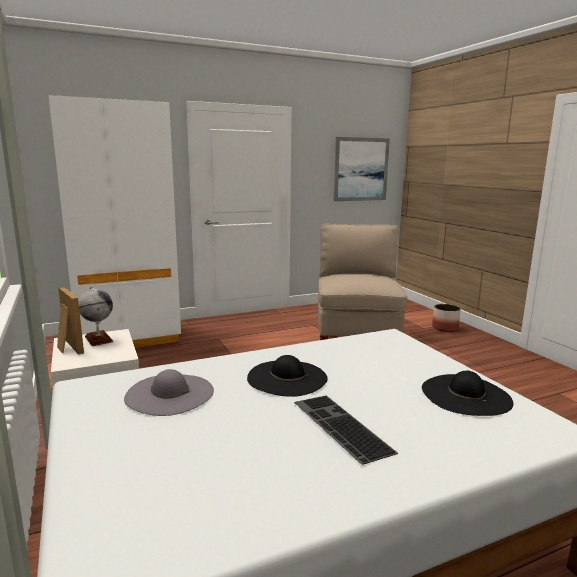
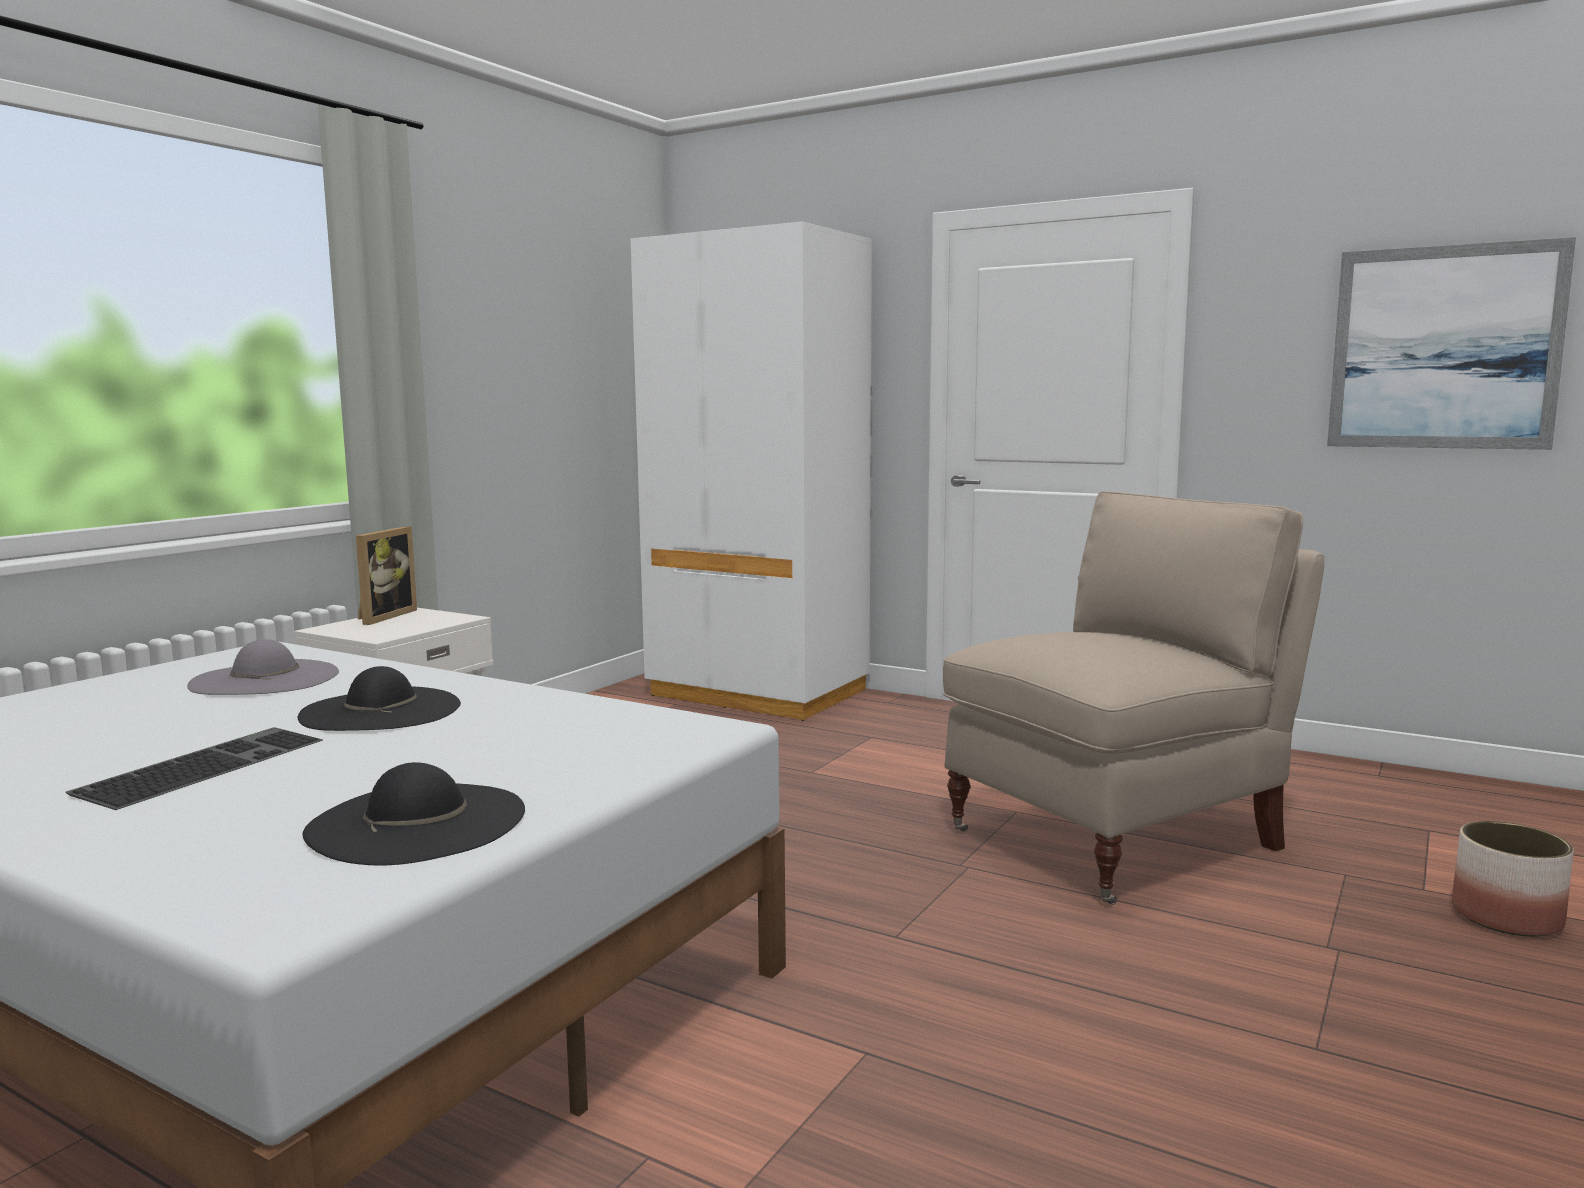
camera: 55 degrees right, 5 degrees down
(98, 339) = (428, 618): globe -> none

